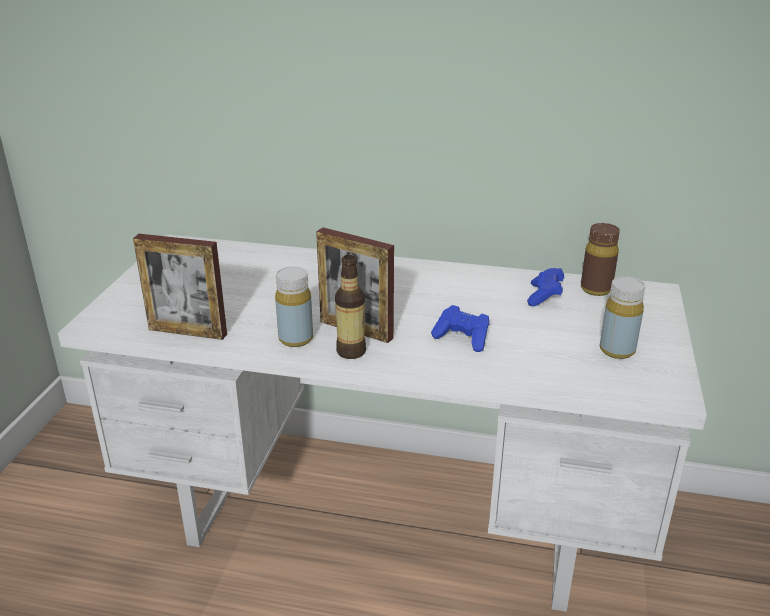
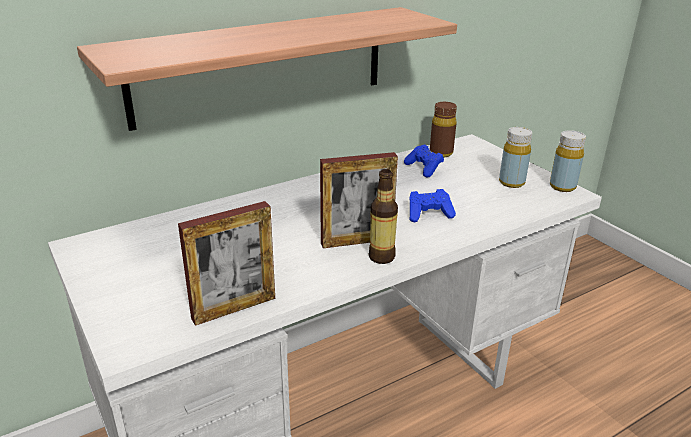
camera: 45 degrees left, 0 degrees up
(296, 339) = (328, 268): yellow bottle -> yellow bottle (562, 187)
(380, 125) = (262, 65): none -> shelf

